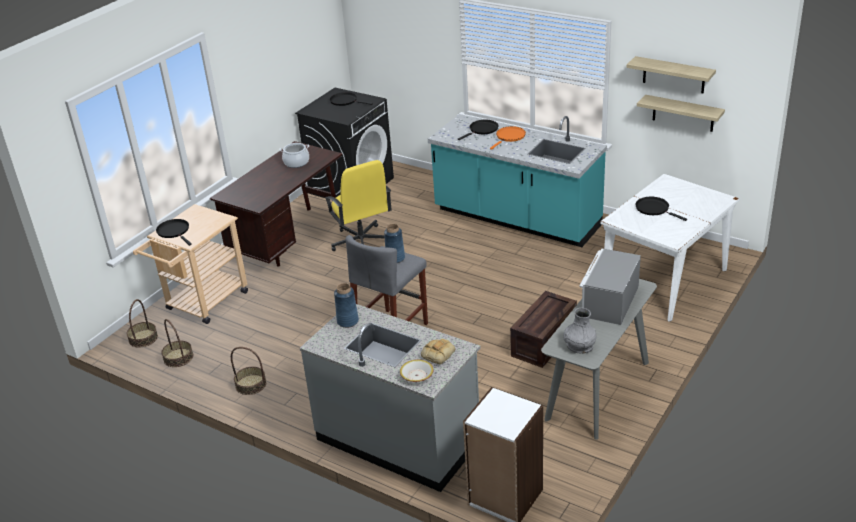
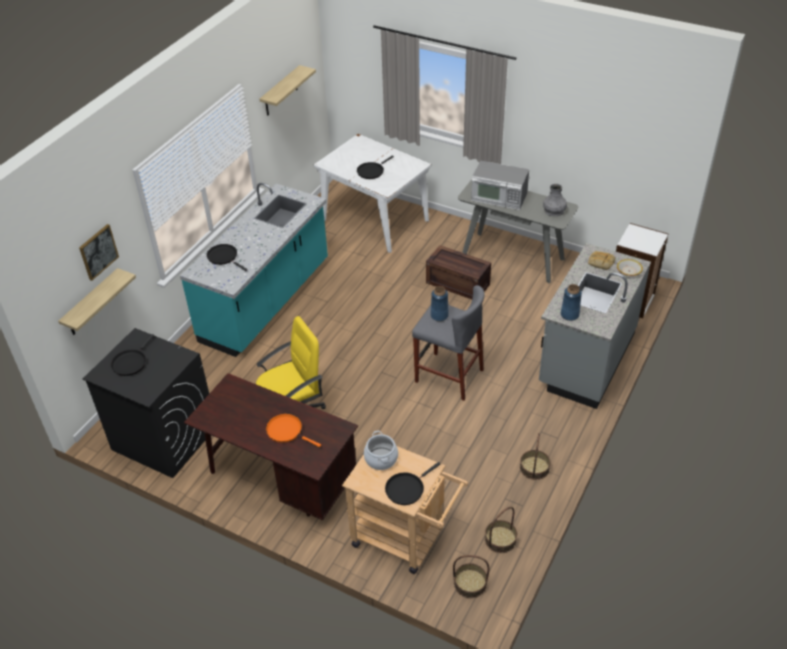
camera: 95 degrees left, 10 degrees up
(296, 163) = (244, 410): cooking pot -> cooking pot (381, 458)
(410, 32) = (98, 252): none -> picture
(509, 137) = (245, 239): orange frying pan -> orange frying pan (287, 431)
(683, 113) = (290, 116): shelf -> shelf (92, 304)

